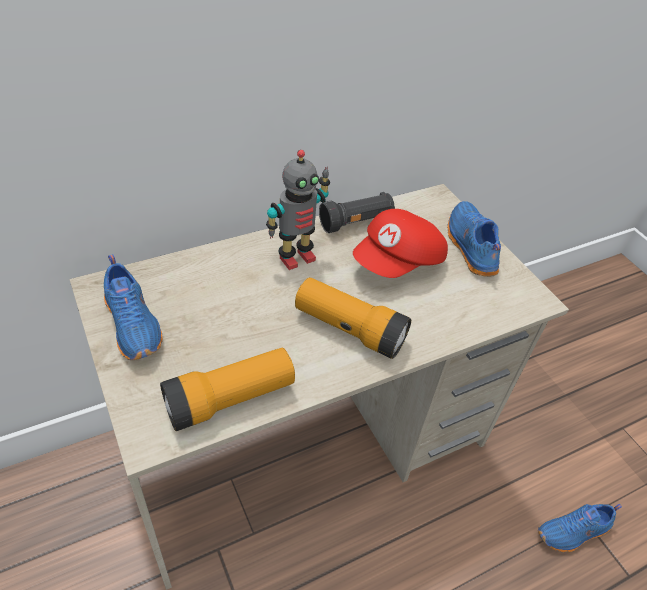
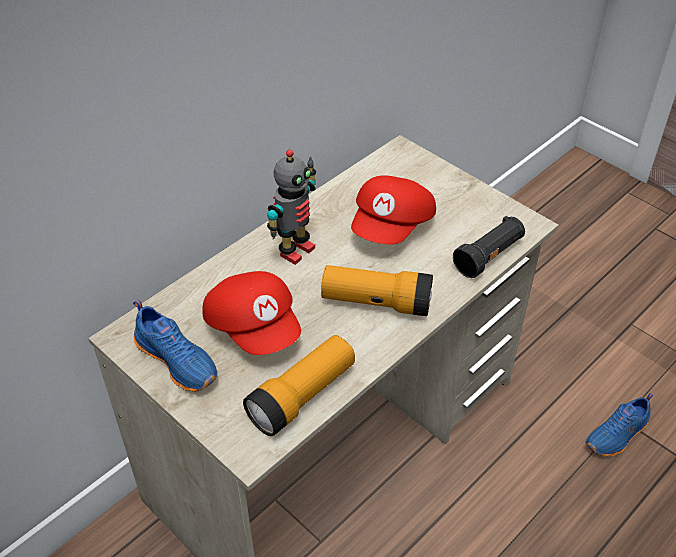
camera: 15 degrees left, 0 degrees up
(221, 316) = (255, 327): none -> red cap
(356, 222) = (335, 199): black flashlight -> black flashlight (489, 256)
(469, 246) = (450, 191): blue shoe -> none

